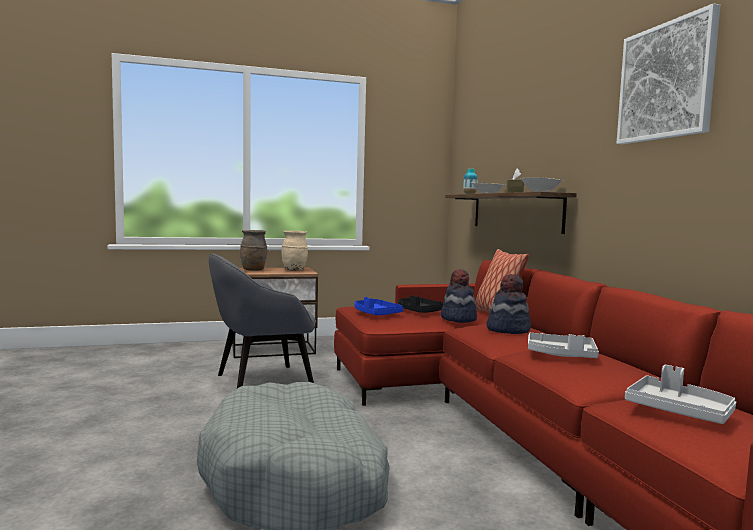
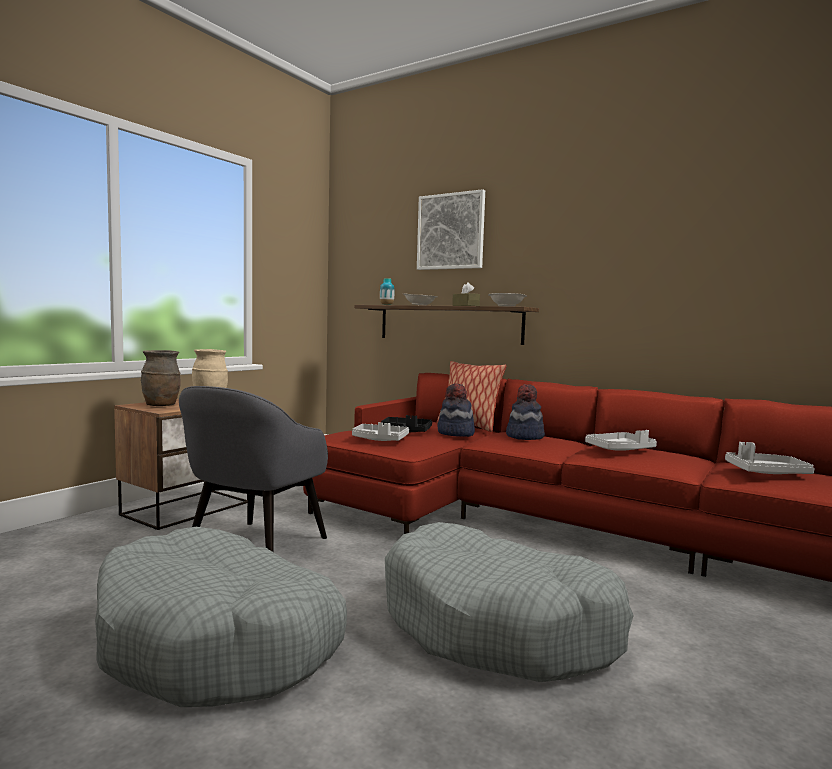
camera: 40 degrees left, 0 degrees up
(140, 424) = (218, 641): none -> grey dog bed
(375, 314) = (380, 440): blue tray -> grey tray
(666, 81) = (641, 222): picture -> picture (451, 231)

